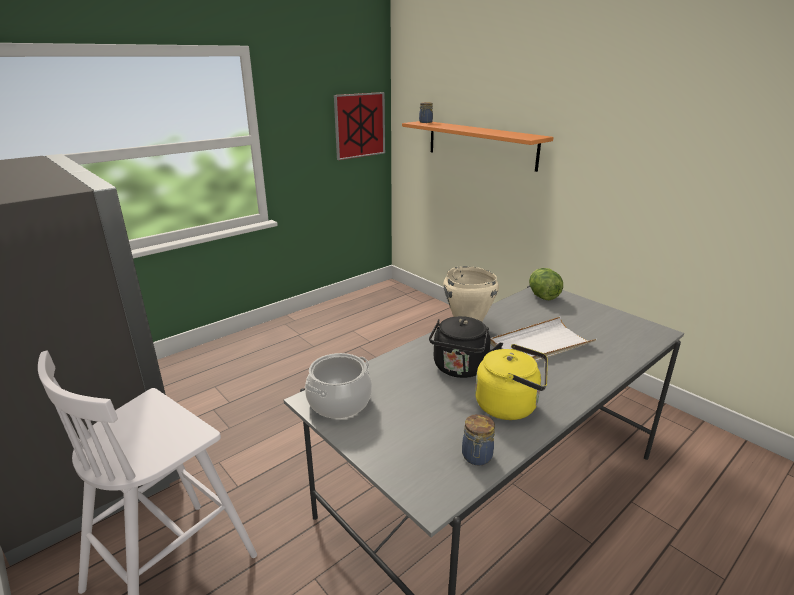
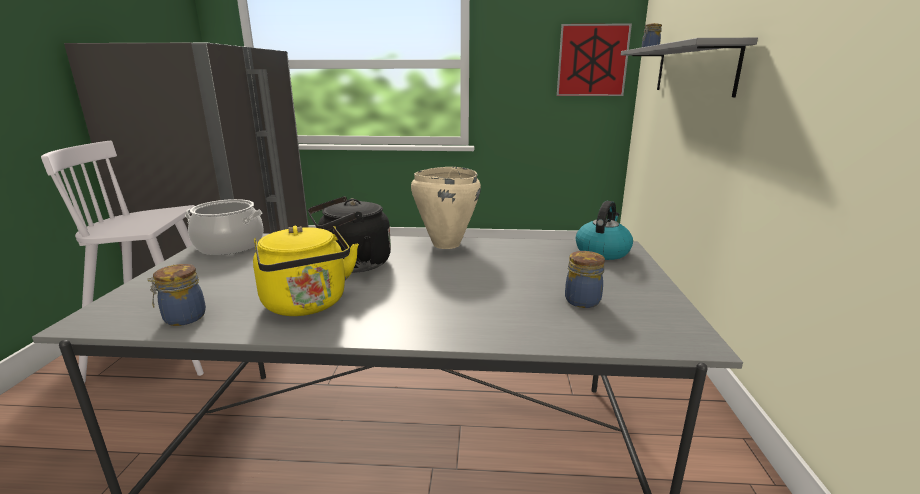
camera: 45 degrees right, 5 degrees down
(480, 144) = (693, 69): orange shelf -> grey shelf
(540, 345) = (476, 282): white tray -> none
(543, 296) = (602, 251): lettuce -> kettle
(596, 331) = (581, 300): none -> jar

